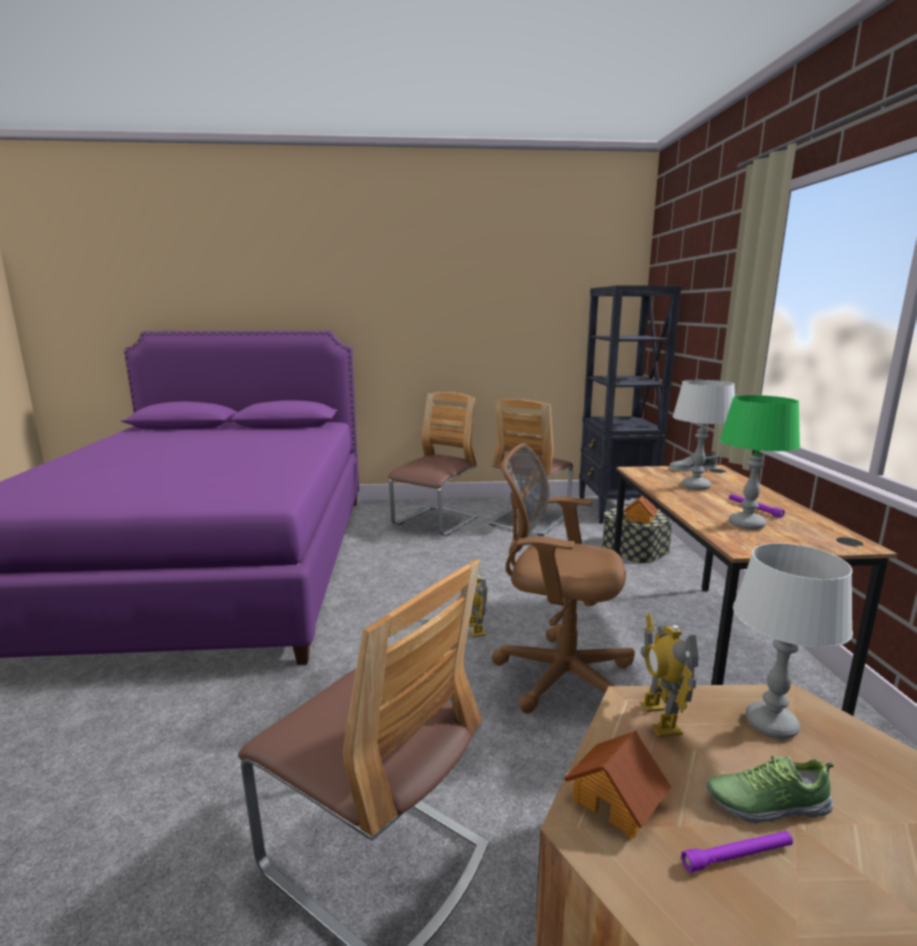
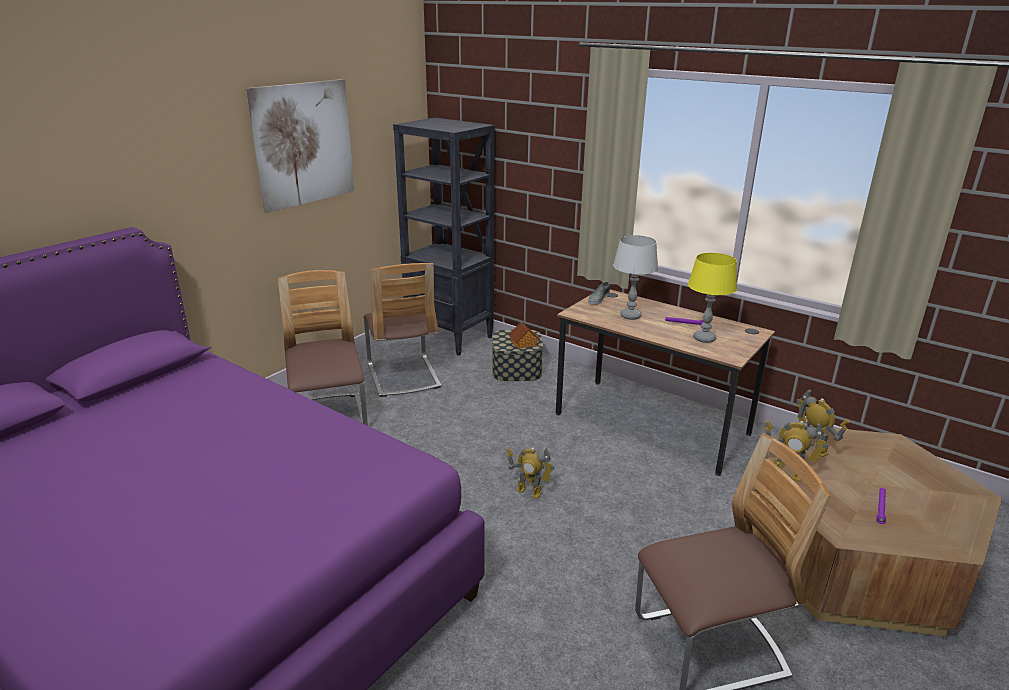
camera: 50 degrees left, 10 degrees up
(493, 295) = (304, 144): none -> picture
(558, 675) = (620, 490): brown office chair -> none
(616, 800) = (833, 517): toy house -> none
(746, 524) = (704, 338): green table lamp -> yellow table lamp
(766, 803) = (858, 482): shoe -> none
(770, 724) = (813, 449): grey table lamp -> toy robot

